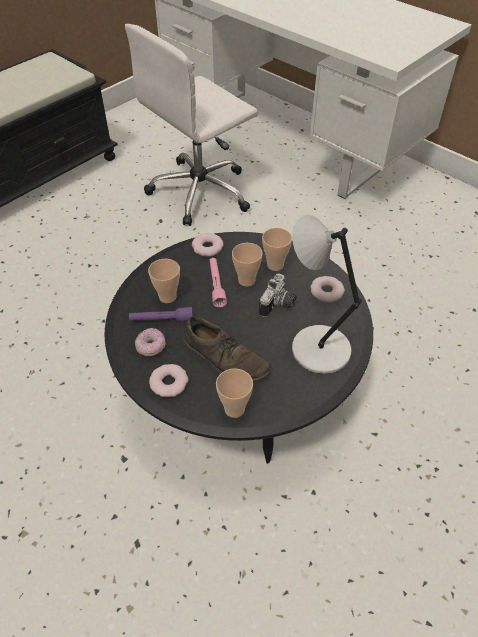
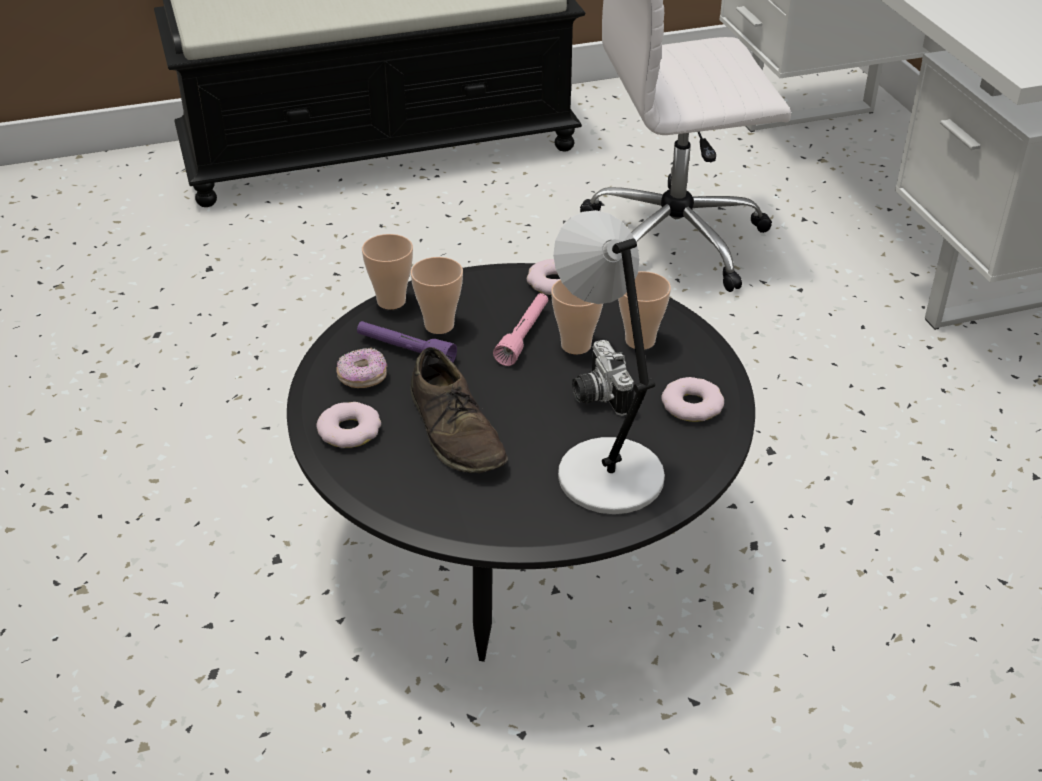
camera: 30 degrees right, 10 degrees down
(234, 409) = (412, 498): cup -> cup (391, 301)
(279, 305) = (597, 395): camera -> camera turned 105 degrees clockwise

